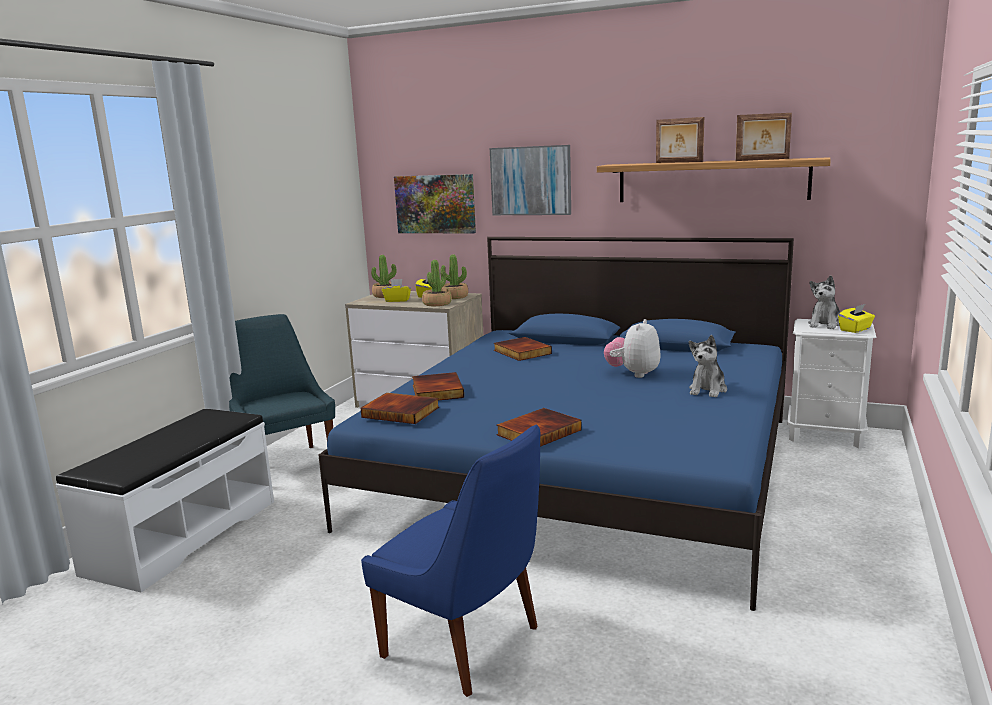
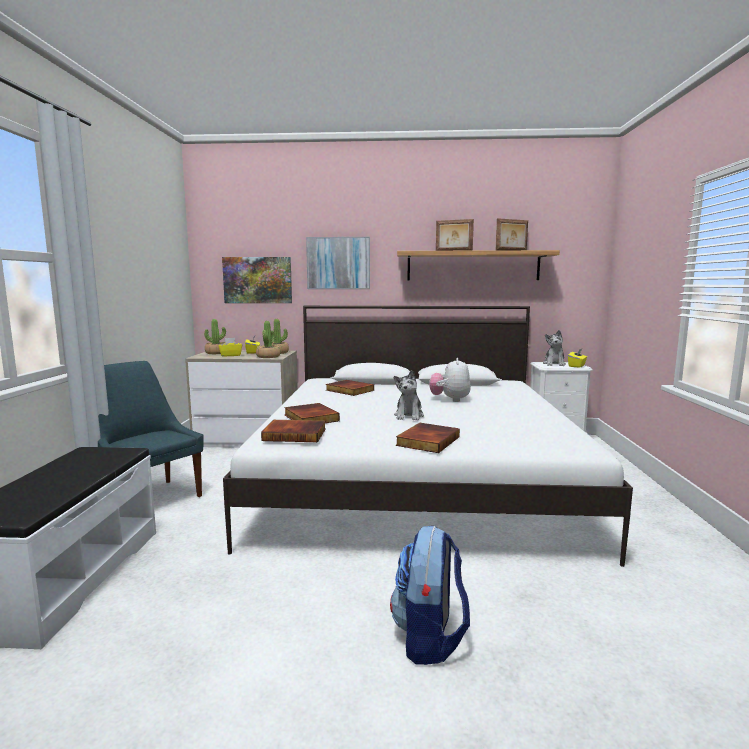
camera: 20 degrees left, 5 degrees down
(466, 644) = (429, 638): blue chair -> backpack
(585, 469) = (416, 477): blue bed -> white bed
(708, 390) = (515, 406): plush toy -> plush toy (409, 416)

